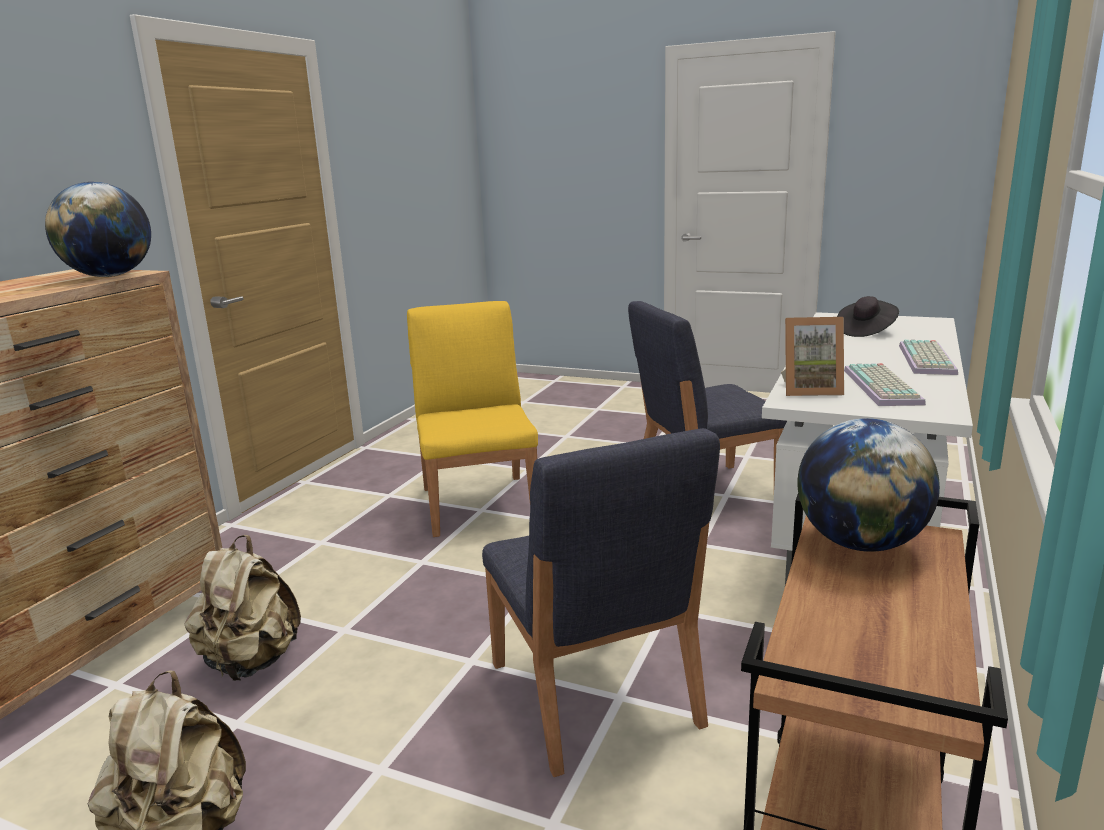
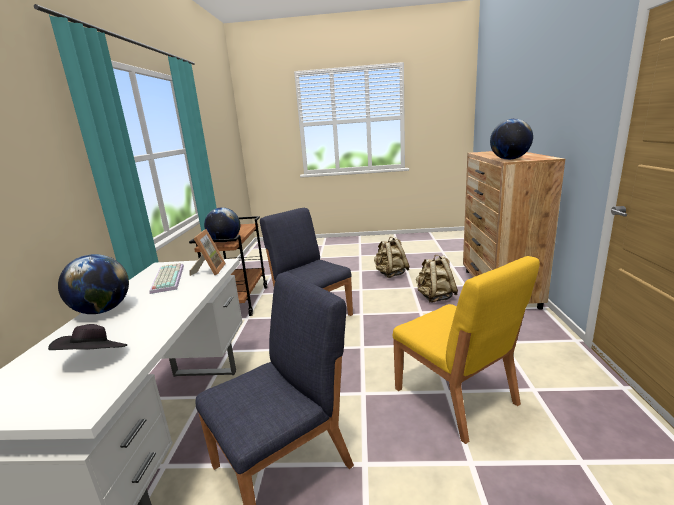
camera: 160 degrees right, 0 degrees up
(810, 390) = (209, 270): picture frame -> picture frame turned 105 degrees clockwise
(929, 359) = (102, 310): keyboard -> globe

